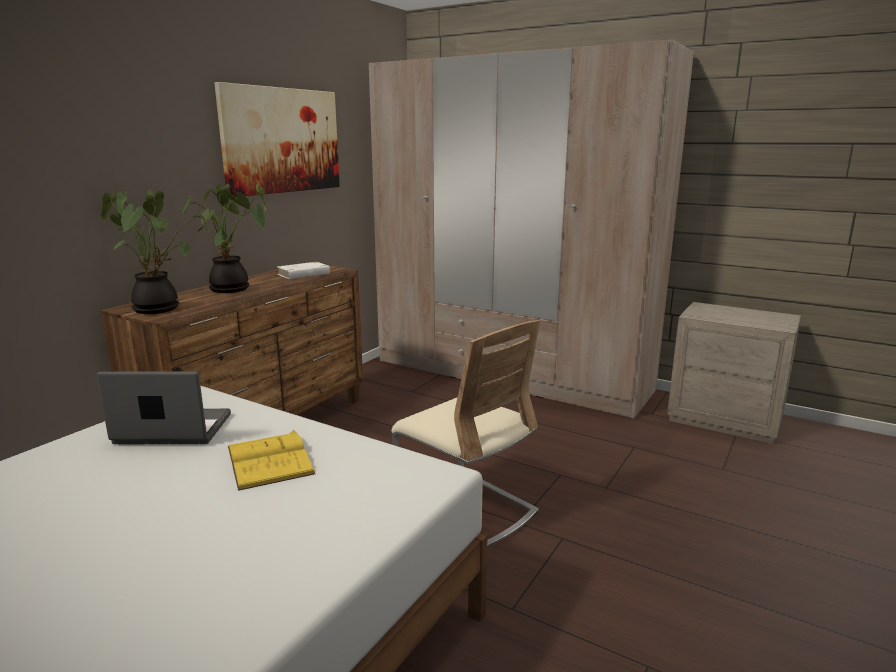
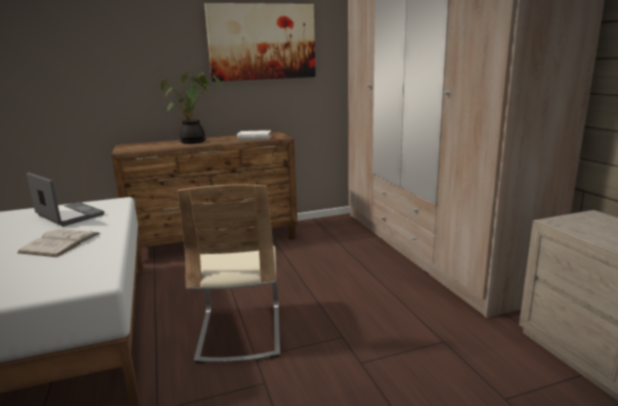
camera: 40 degrees right, 0 degrees up
(160, 308) = (135, 147): potted plant -> none
(269, 460) = (60, 243): yellow book -> white book

